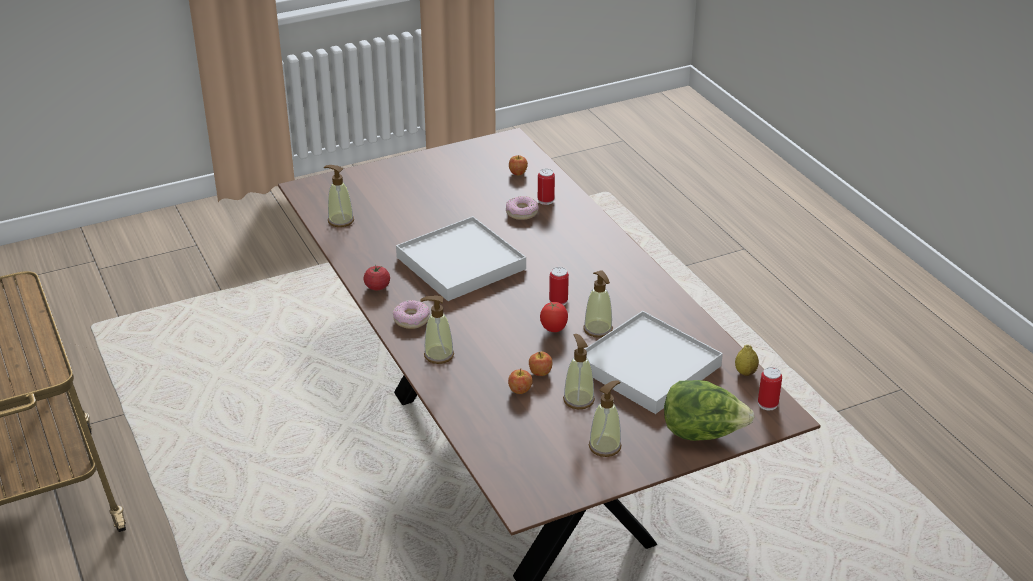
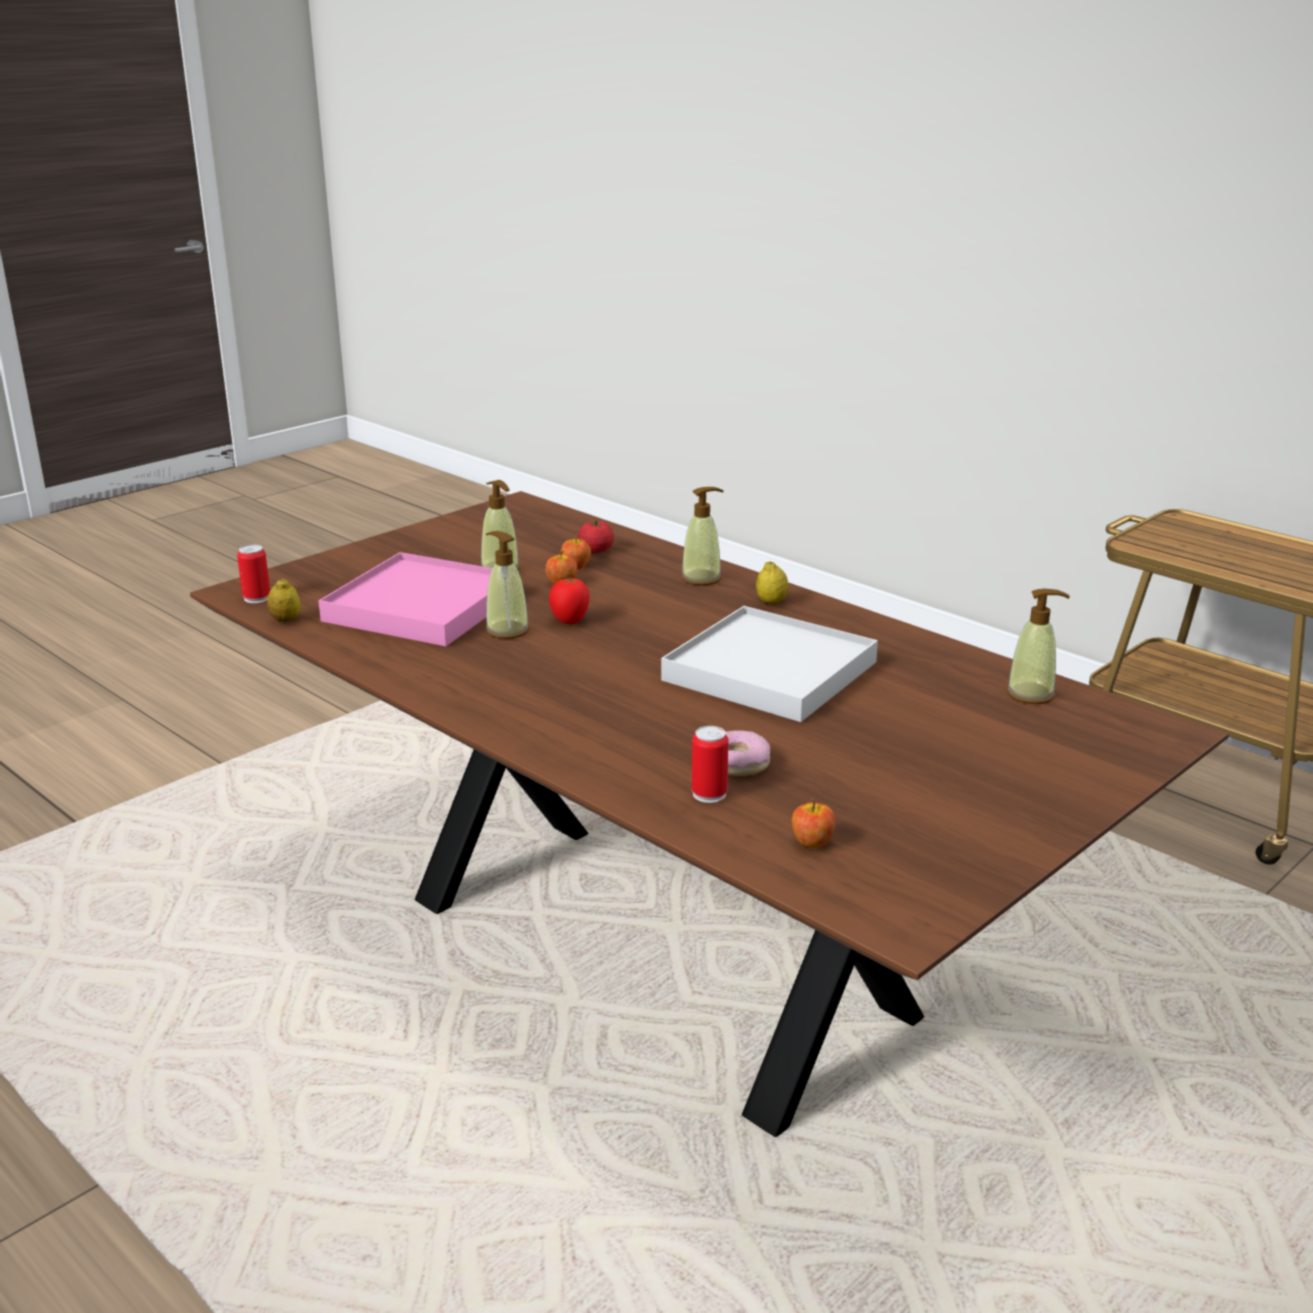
camera: 160 degrees right, 10 degrees down
(377, 287) = (858, 626): tomato -> tomato (596, 551)
(411, 319) = (771, 602): donut -> lemon
(558, 301) = (583, 651): can -> none
(605, 446) = (452, 543): soap dispenser -> none
(647, 366) = (423, 607): white tray -> pink tray
(702, 433) = (340, 566): lettuce -> none

